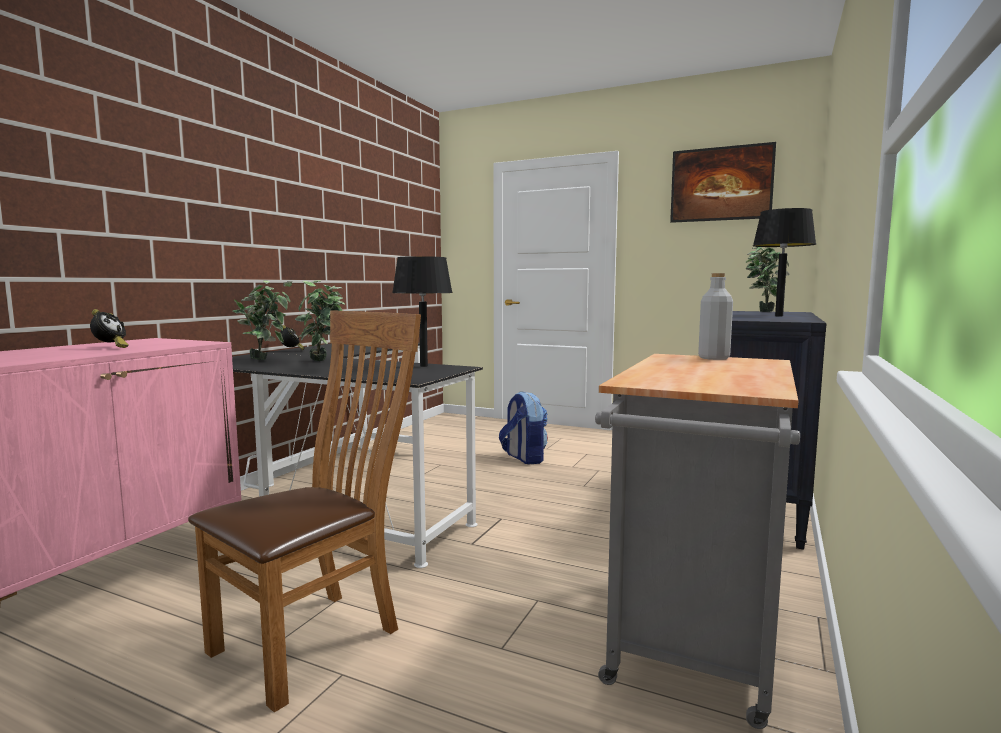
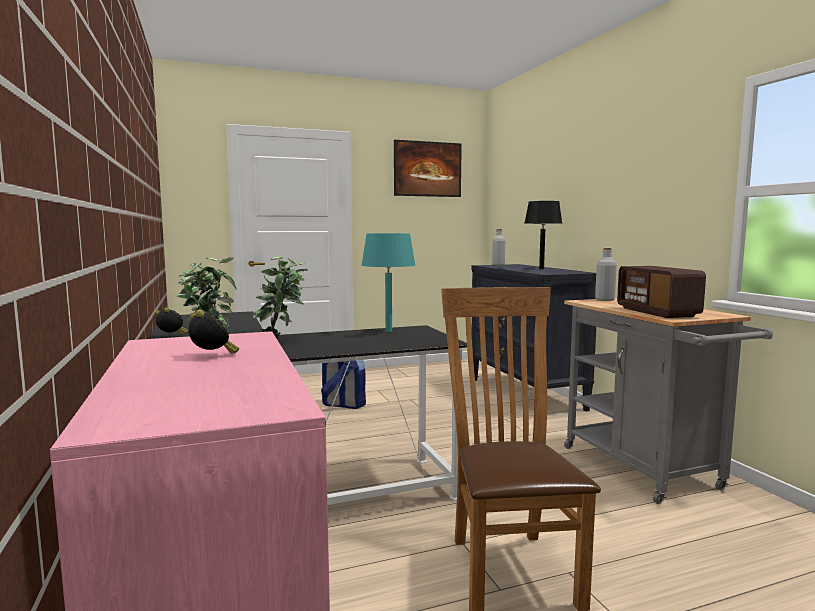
camera: 45 degrees left, 0 degrees up
(423, 366) = (388, 331): black table lamp -> turquoise table lamp
(670, 375) = (657, 312): none -> radio
(763, 311) = (498, 265): potted plant -> grey bottle

